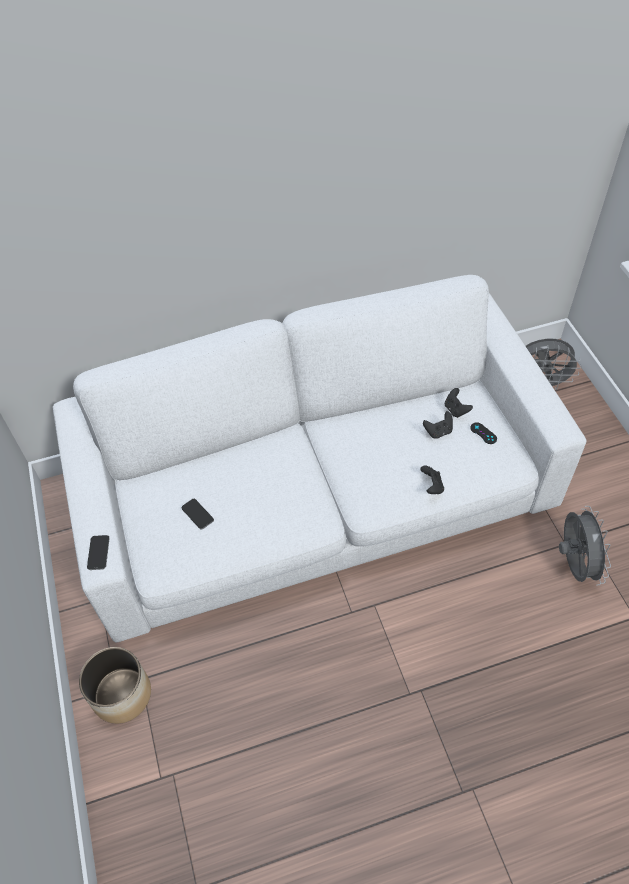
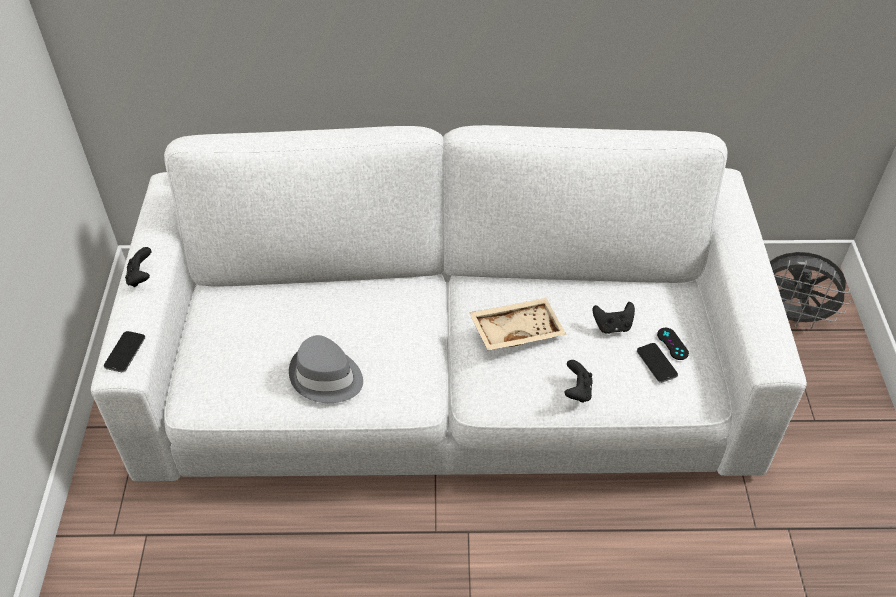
camera: 15 degrees right, 5 degrees down
(121, 694) = (116, 545): planter -> none
(197, 514) = (269, 345): phone -> phone (656, 363)
(250, 527) = (326, 377): none -> grey hat
(372, 453) = (516, 330): none -> beige tray
(456, 409) = (647, 306): black game controller -> black game controller (141, 277)
(573, 564) = (758, 558): grey fan -> none

